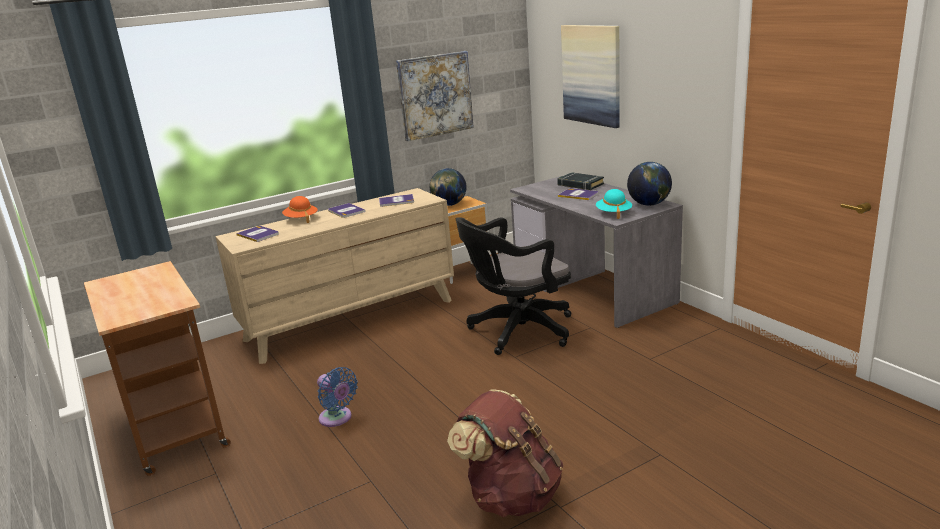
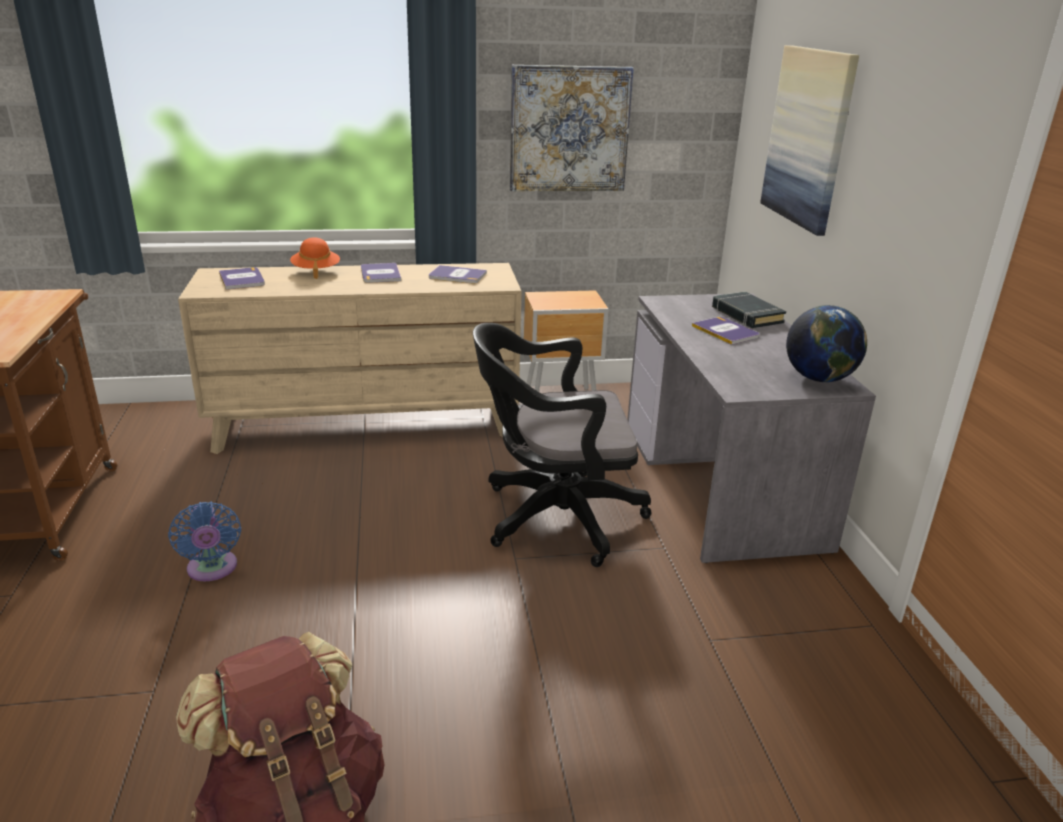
camera: 20 degrees right, 5 degrees up
(449, 205) = (557, 298): globe -> none
(613, 213) = (745, 379): turquoise hat -> none

